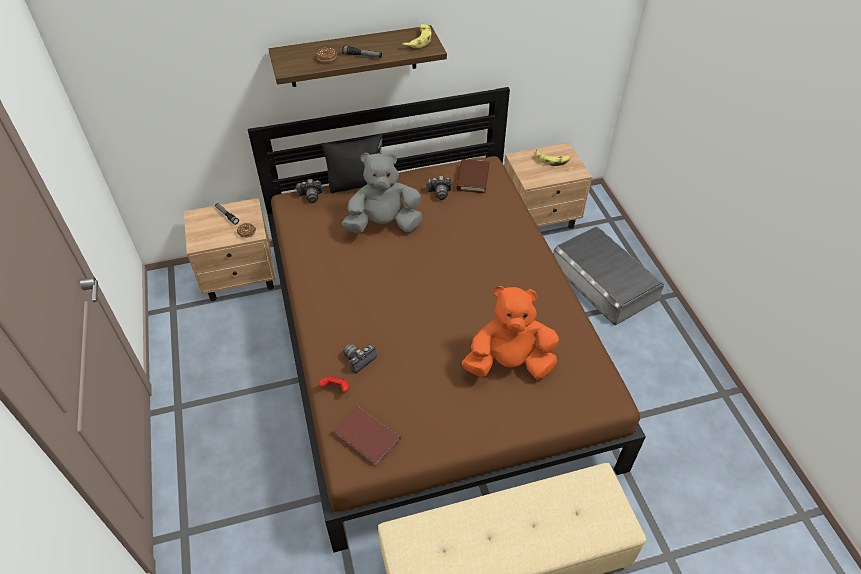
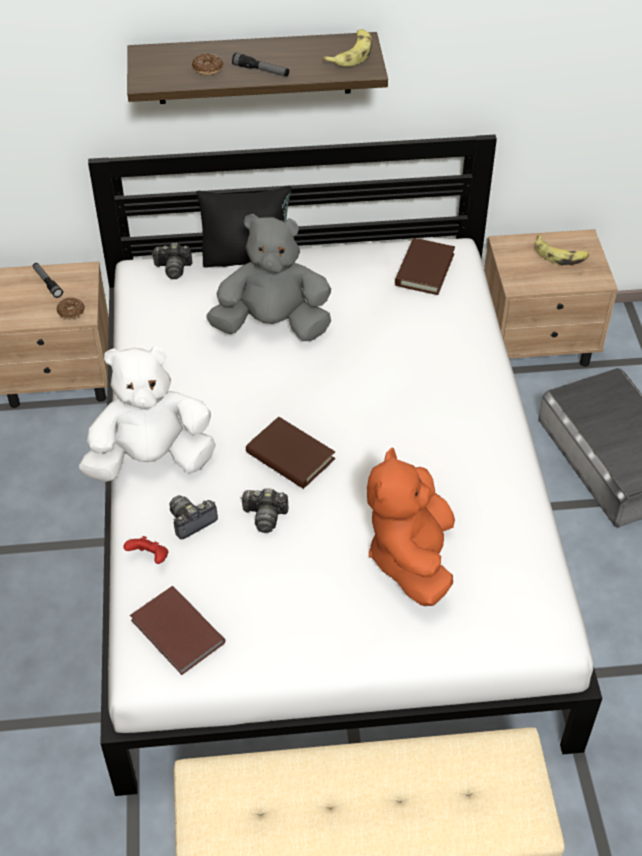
camera: 10 degrees right, 0 degrees up
(323, 322) = (151, 459): none -> white plush toy
(415, 308) = (290, 456): none -> brown book
(431, 346) = (323, 520): brown bed -> white bed
(439, 193) = (368, 286): camera -> camera (265, 516)
(509, 363) = (411, 558): orange plush toy -> orange plush toy turned 90 degrees counterclockwise

